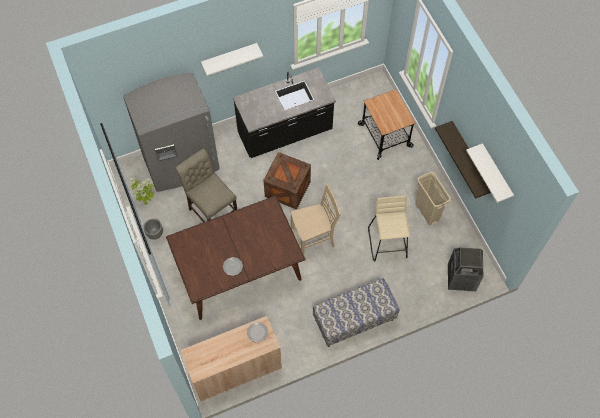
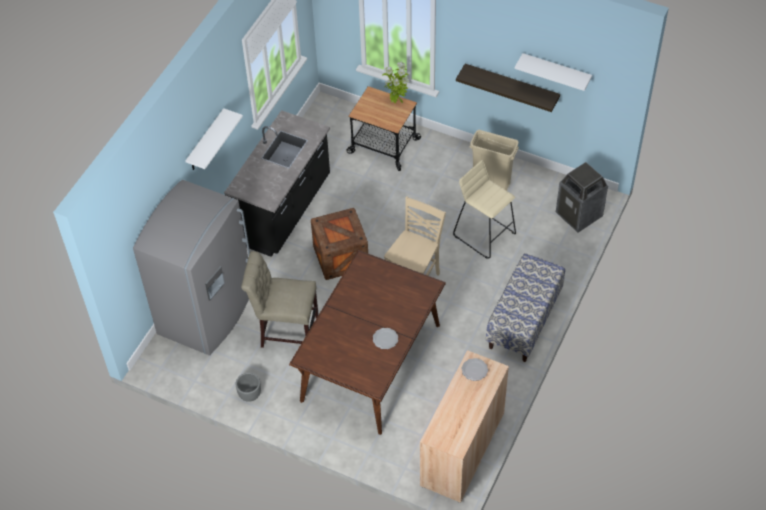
camera: 40 degrees left, 10 degrees down
(146, 200) = (206, 372): potted plant -> potted plant (397, 102)

